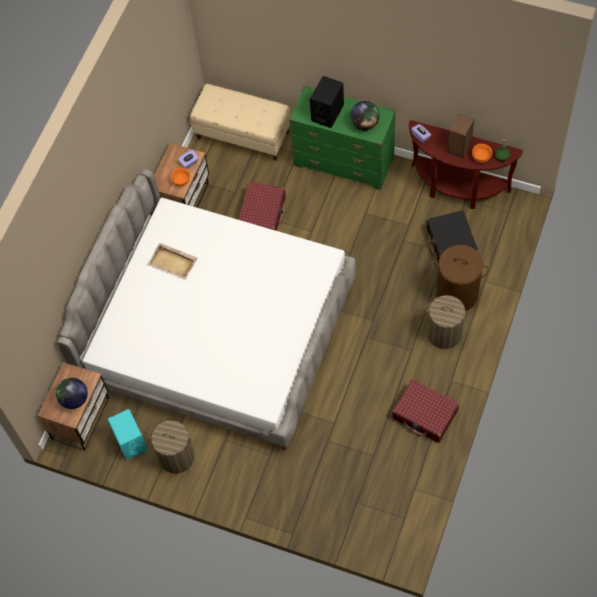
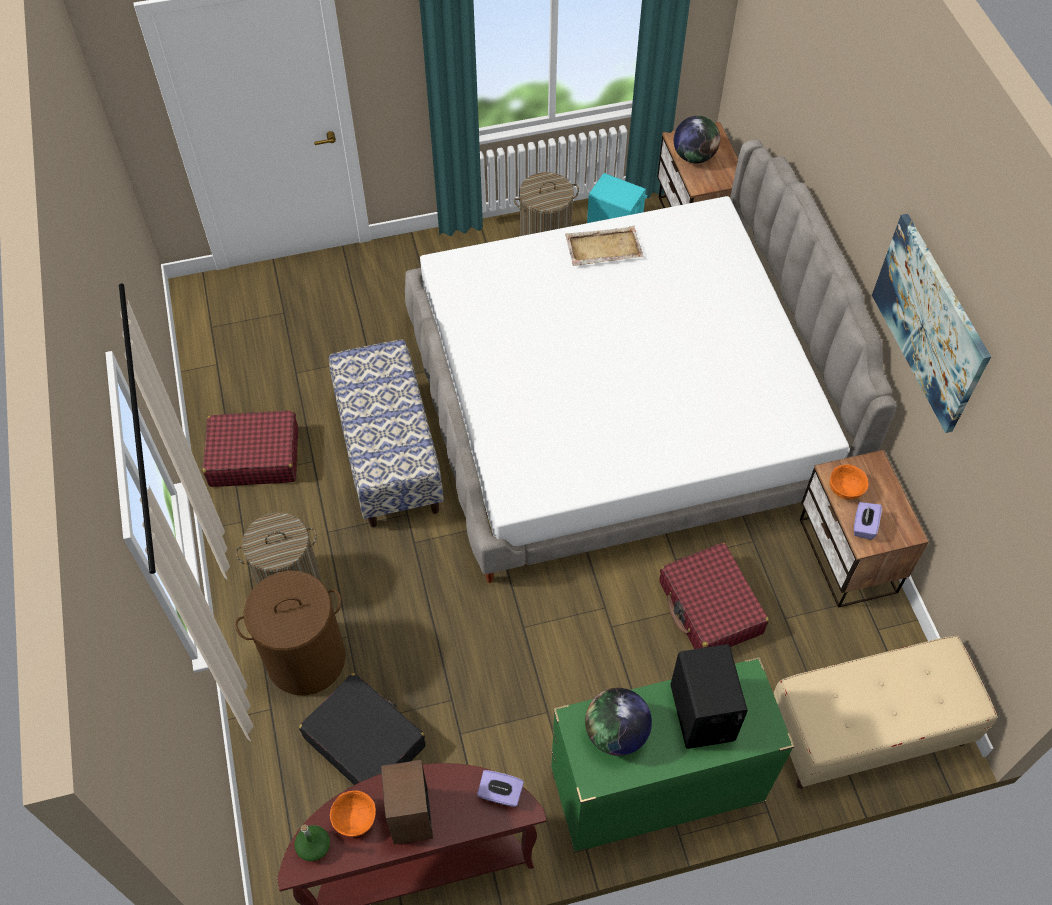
camera: 140 degrees right, 5 degrees down
(126, 139) = (930, 322): none -> picture
(173, 262) = (735, 365): beige tray -> beige tray (603, 248)
(354, 373) = (390, 455): none -> bench

